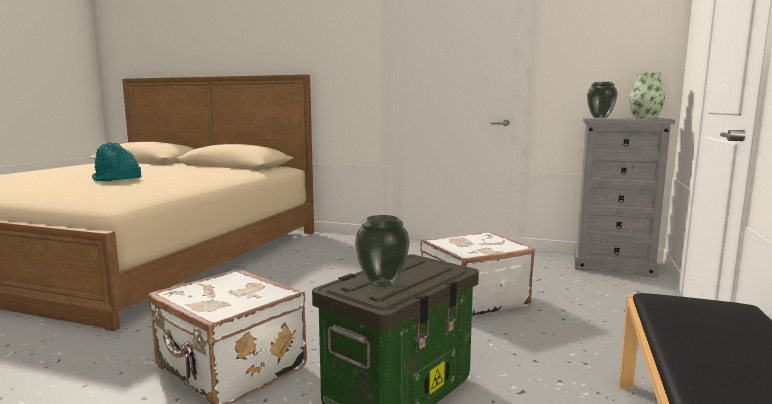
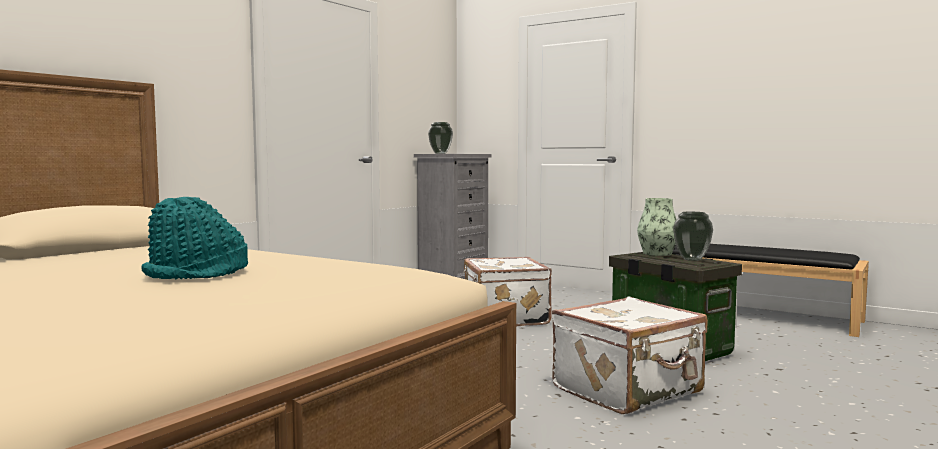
camera: 75 degrees left, 5 degrees down
(644, 118) = (458, 153): vase -> vase (657, 253)

